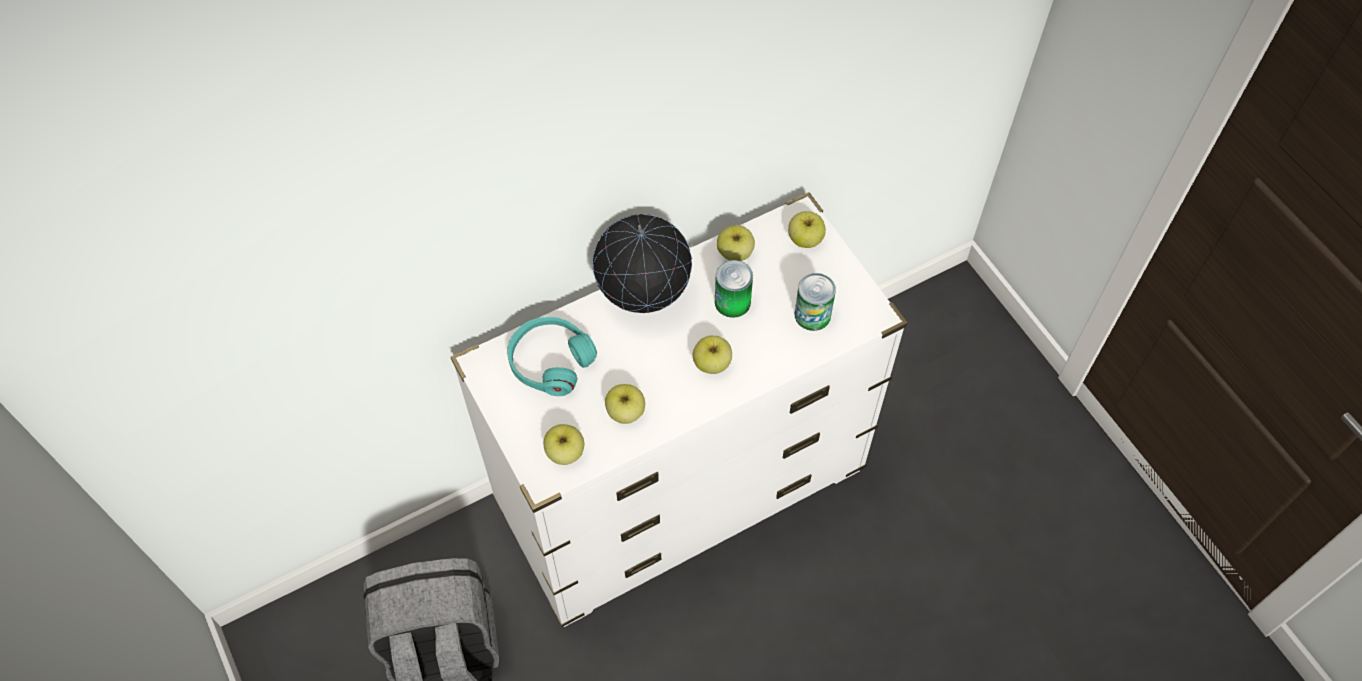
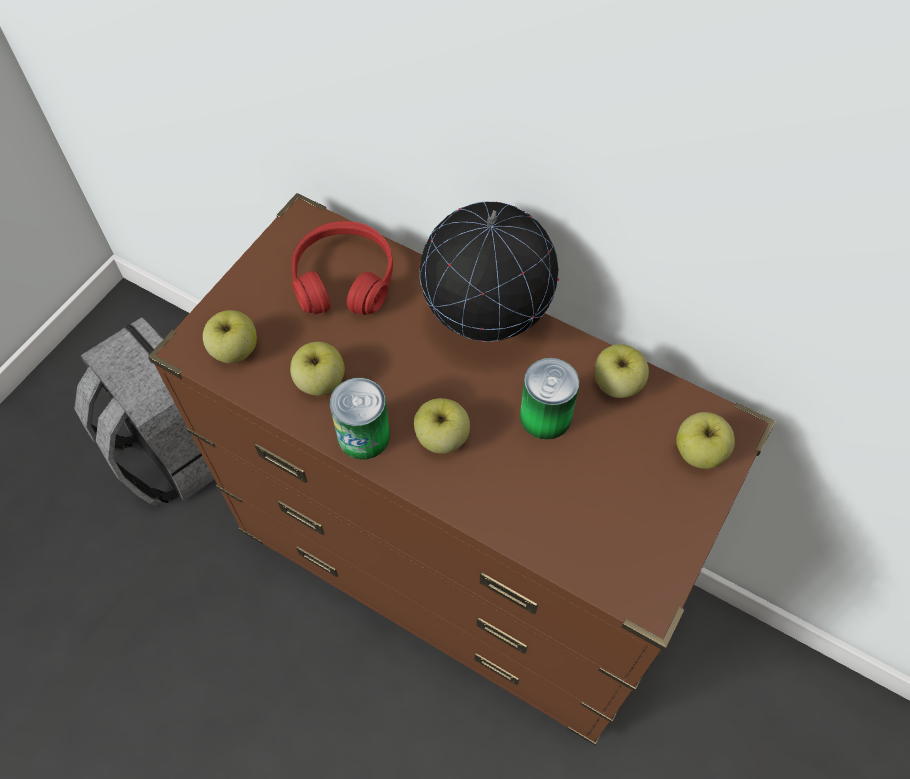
camera: 60 degrees right, 0 degrees up
(550, 361) = (344, 279): turquoise headphones -> red headphones
(681, 488) = (456, 563): white dresser -> brown dresser
(812, 315) = (591, 517): can -> can (363, 436)

